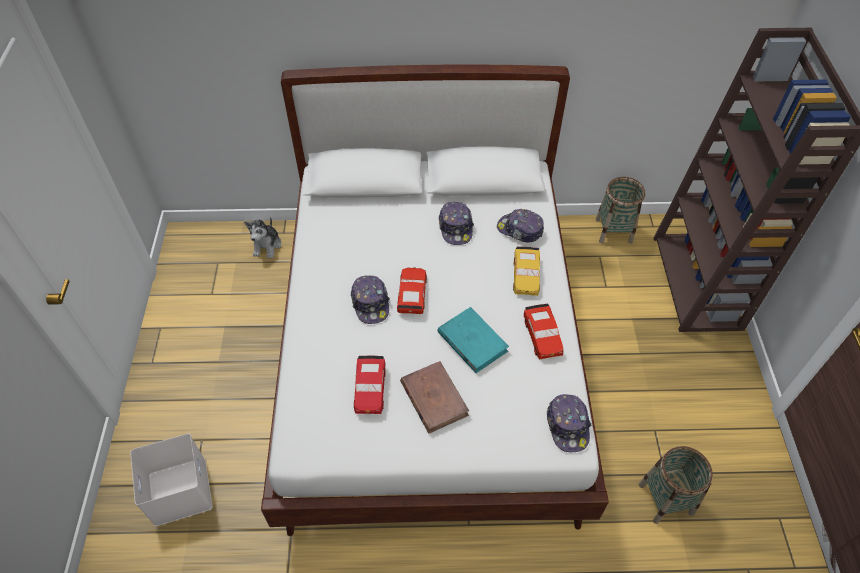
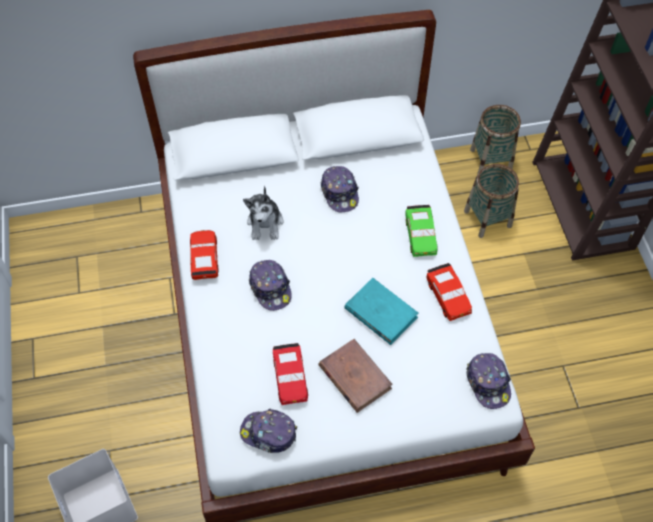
camera: 10 degrees left, 5 degrees up
(267, 245) = (126, 229): plush toy -> plush toy (265, 223)
(412, 295) = (310, 273): red toy car -> red toy car (204, 258)
(520, 230) = (405, 186): cap -> cap (268, 433)
(526, 275) = (420, 235): yellow toy car -> green toy car
(666, 499) = (583, 432): basket -> basket (487, 218)

